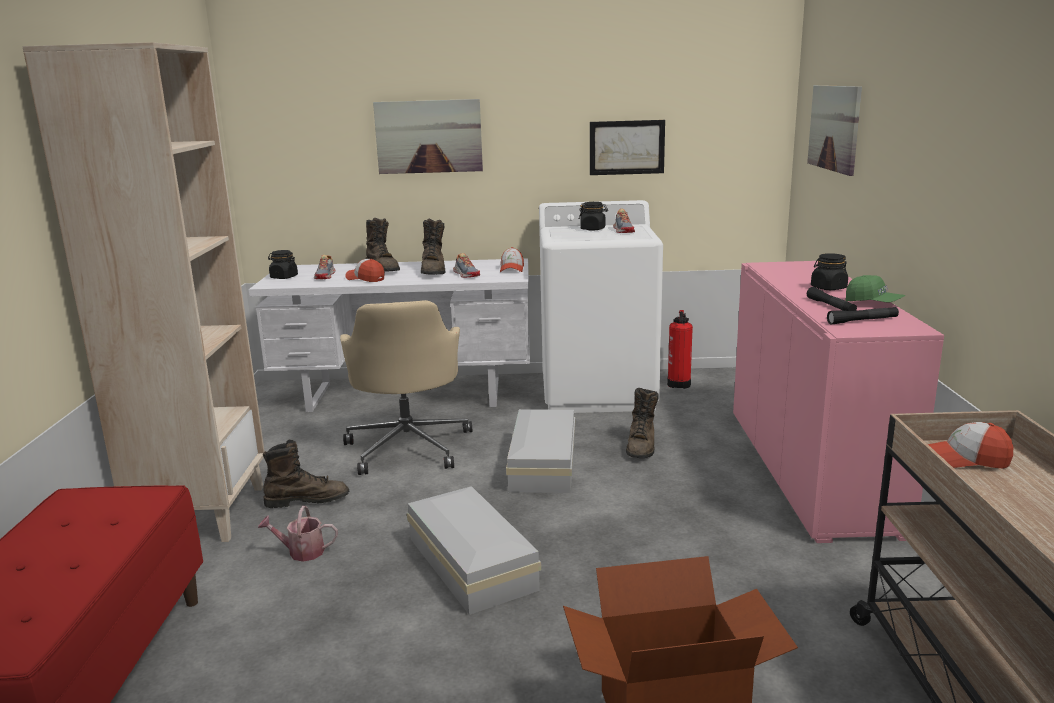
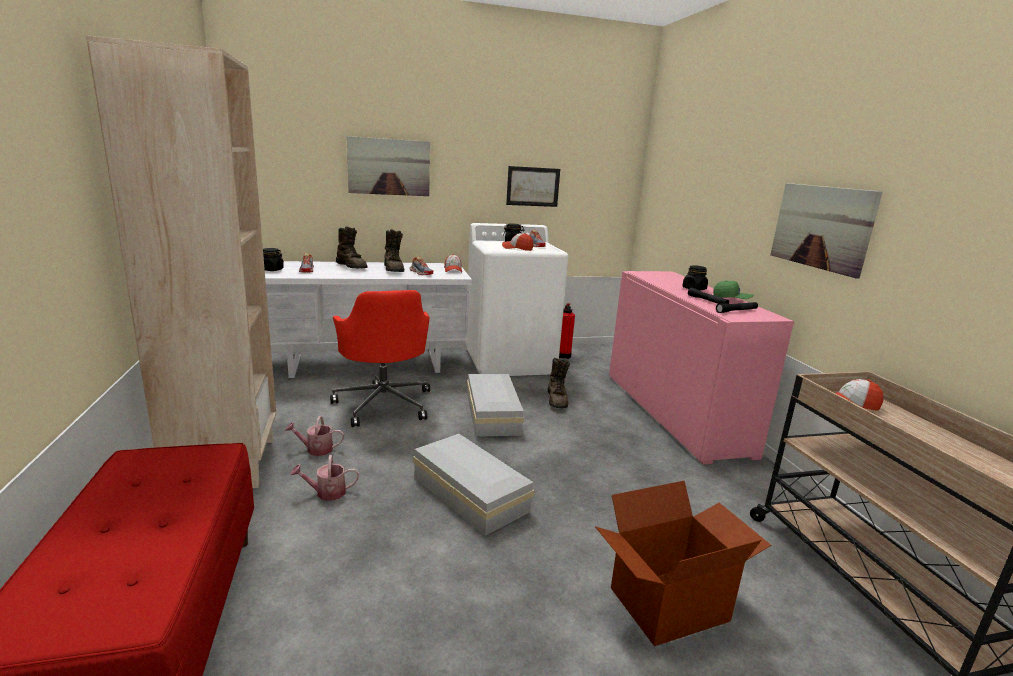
camera: 15 degrees left, 0 degrees up
(307, 500) = (316, 449): brown boot -> watering can
(365, 279) = (342, 273): cap -> cap (517, 248)
(409, 446) = (384, 403): beige office chair -> red office chair
(834, 128) = (683, 181): picture -> picture (821, 227)

